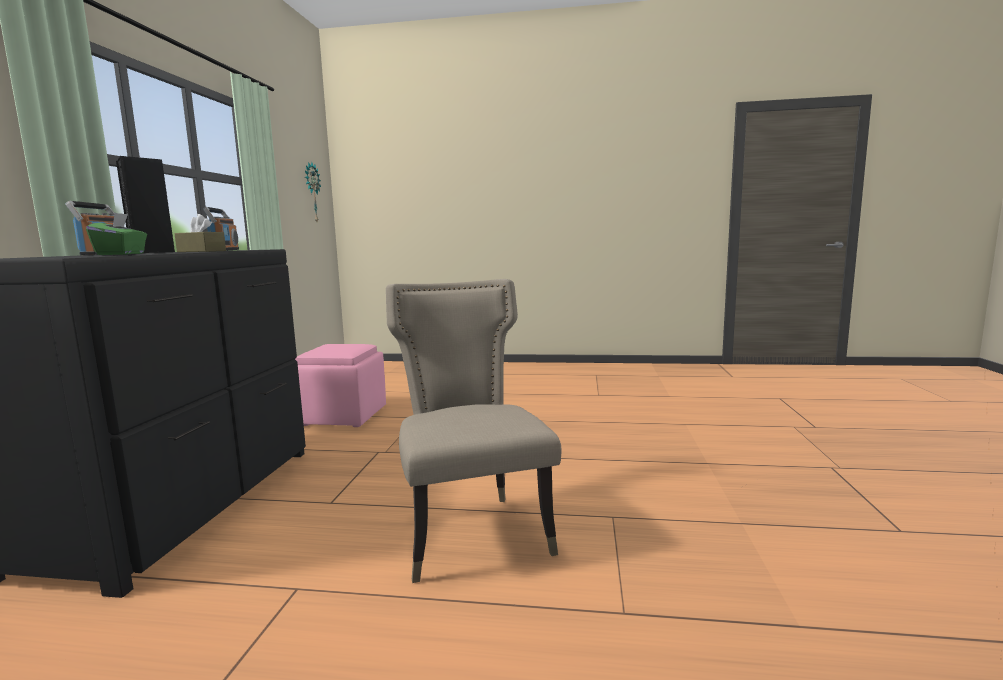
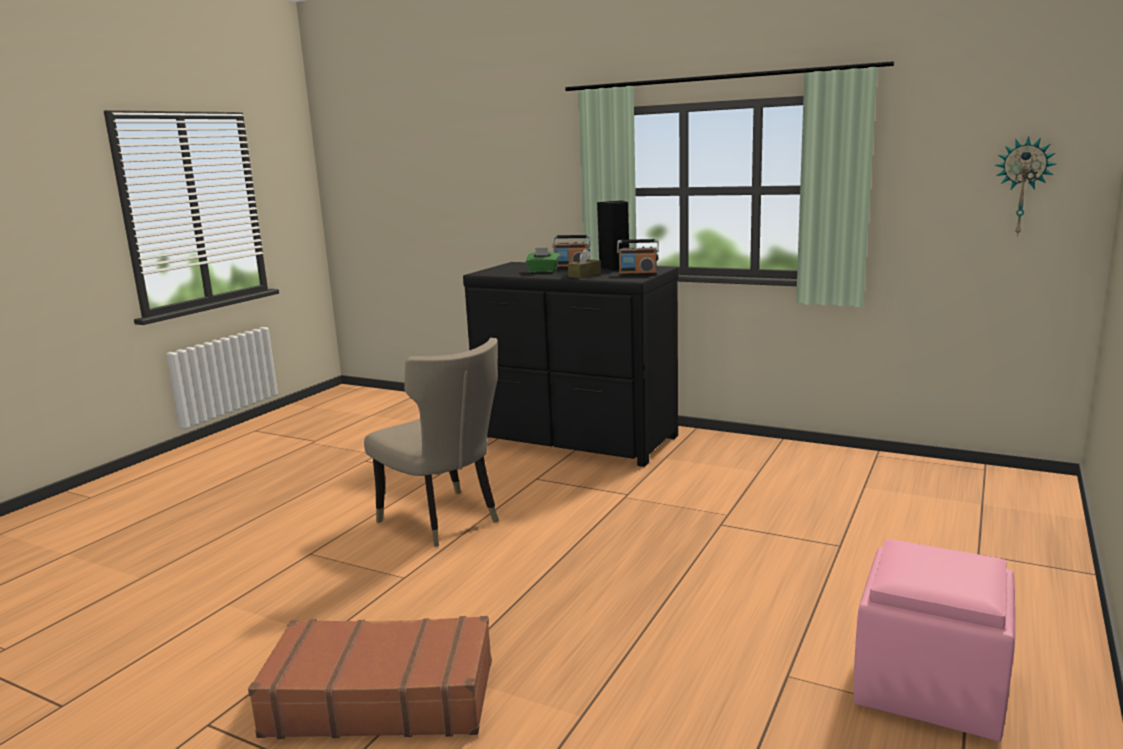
camera: 110 degrees right, 5 degrees up
(342, 416) = (752, 478): pink ottoman -> pink ottoman (931, 687)
(472, 531) = (444, 521): beige chair -> beige chair turned 45 degrees clockwise
(759, 475) = (381, 697): none -> brown suitcase

